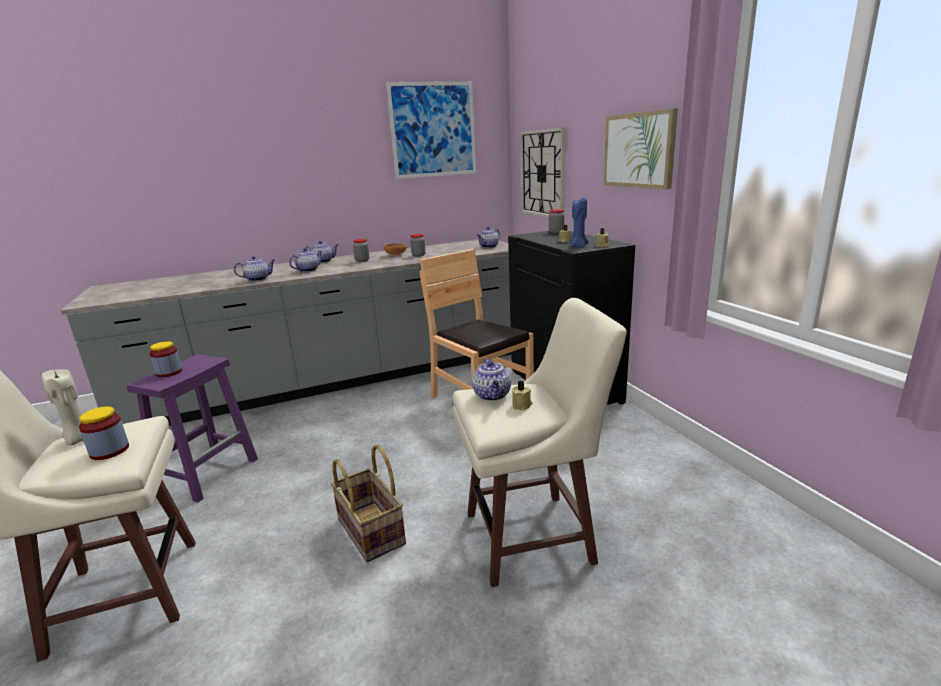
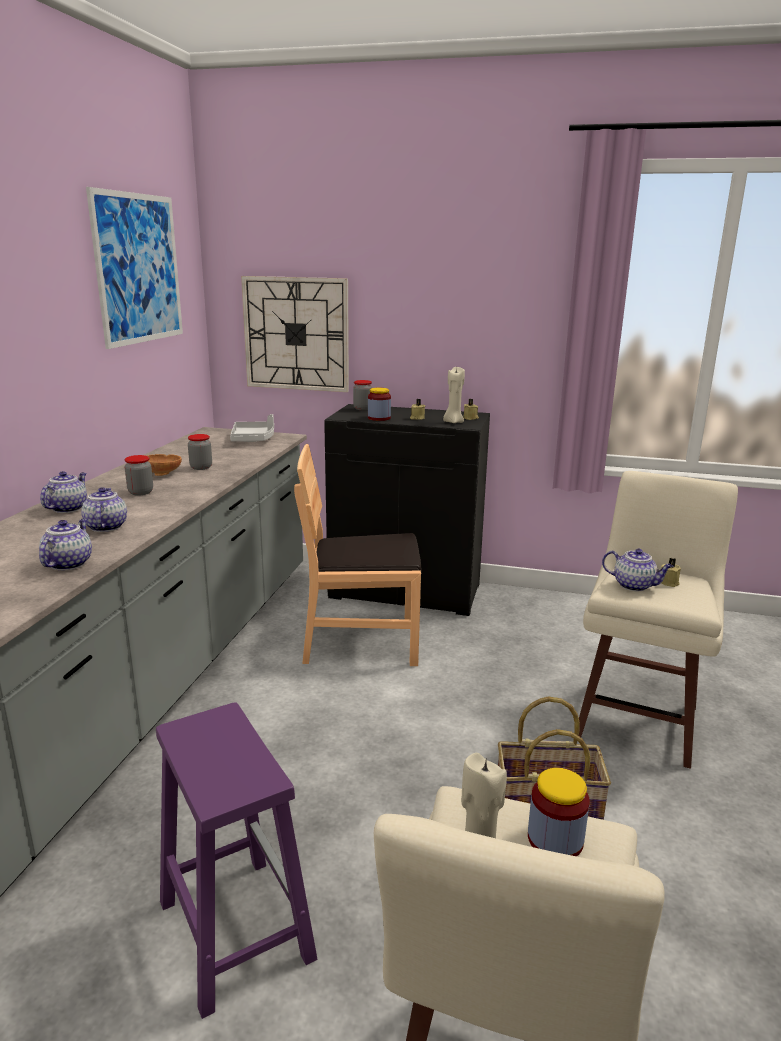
camera: 55 degrees left, 0 degrees up
(169, 372) = (210, 766): jar -> jar (379, 418)
(488, 247) = (253, 439): teapot -> grey tray
(578, 246) = (453, 422): blue candle -> beige candle
(639, 150) = (486, 314): picture -> none

